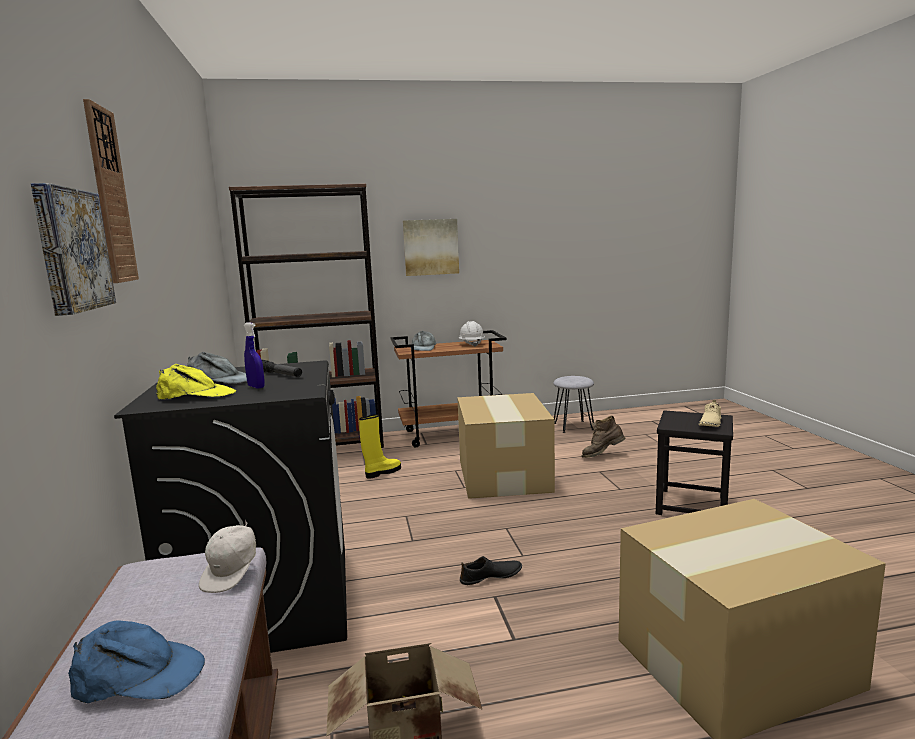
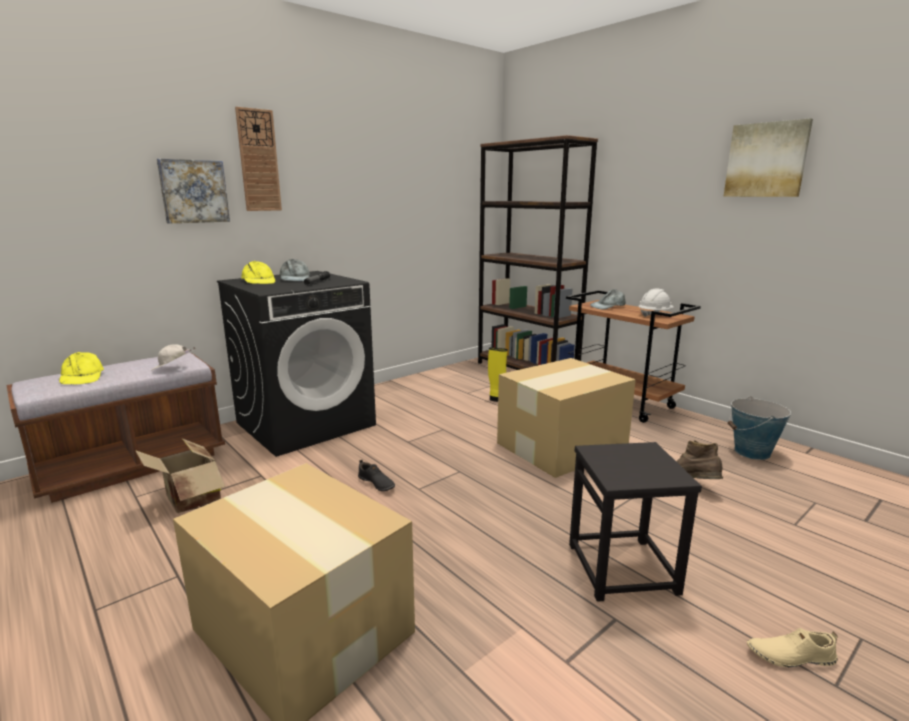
camera: 60 degrees right, 5 degrees up
(138, 676) = (82, 377): blue cap -> yellow cap
(256, 387) = (281, 284): blue spray bottle -> none
(431, 247) = (652, 201): picture -> picture (766, 160)
(573, 426) = (752, 452): grey stool -> bucket
(710, 423) = (638, 472): beige shoe -> beige shoe (790, 655)

